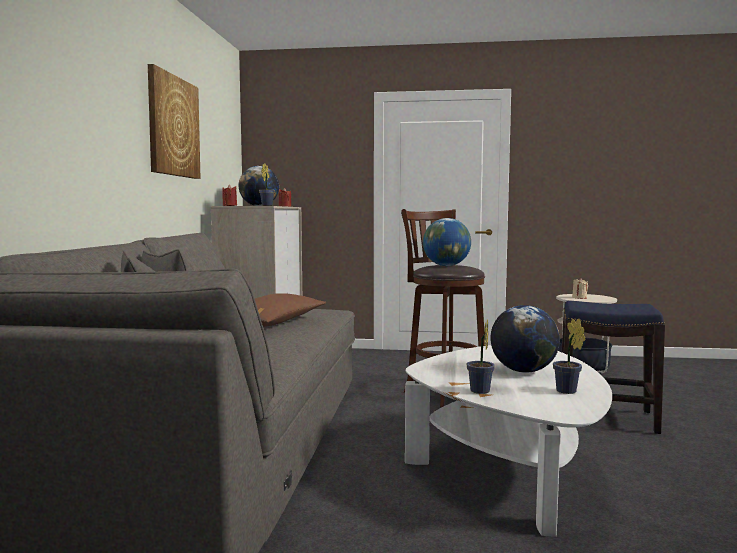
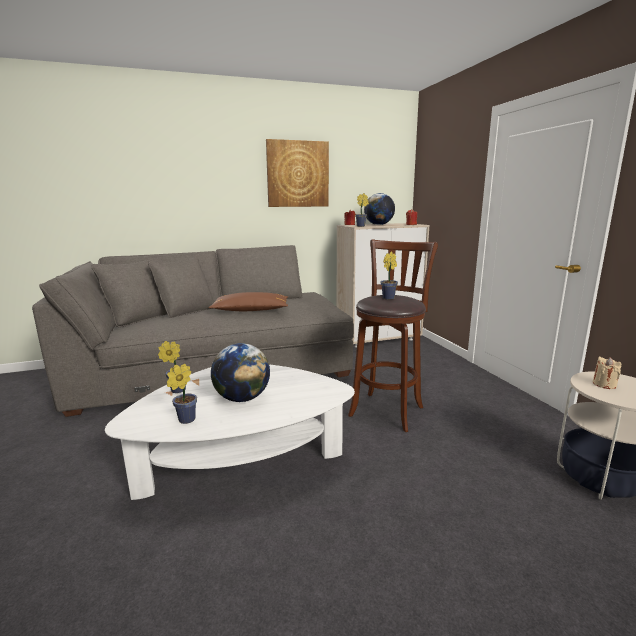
camera: 65 degrees right, 10 degrees up
(446, 266) = (389, 298): globe -> potted plant
(606, 418) = (407, 512): stool -> none

